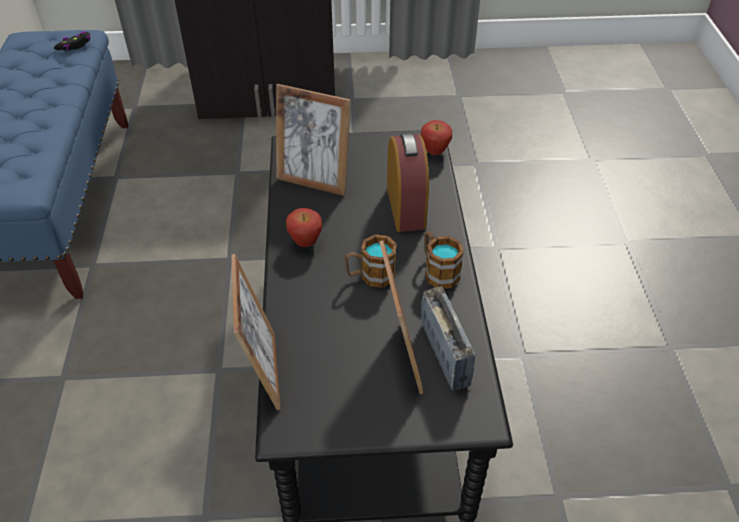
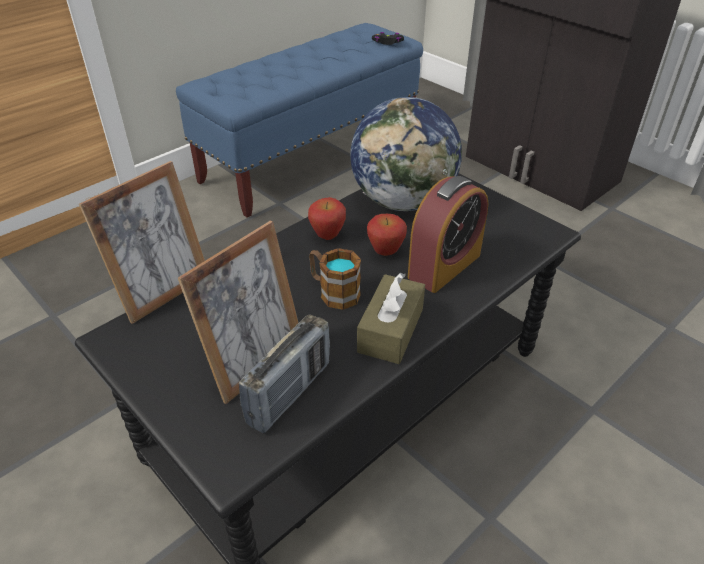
camera: 50 degrees right, 5 degrees down
(314, 180) = (403, 201): picture frame -> globe
(435, 152) = (541, 244): apple -> apple (385, 252)
(438, 271) = (391, 330): mug -> brown tissue box

